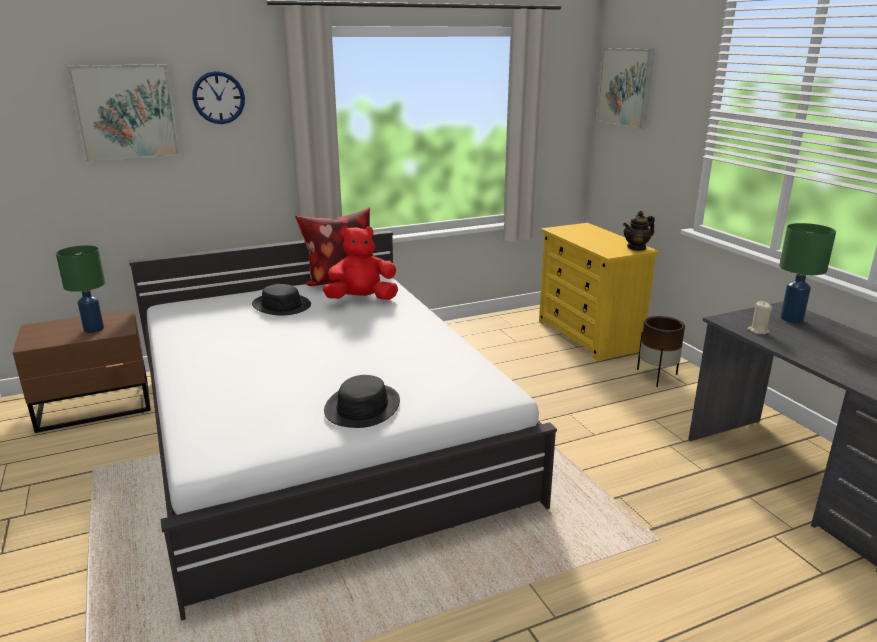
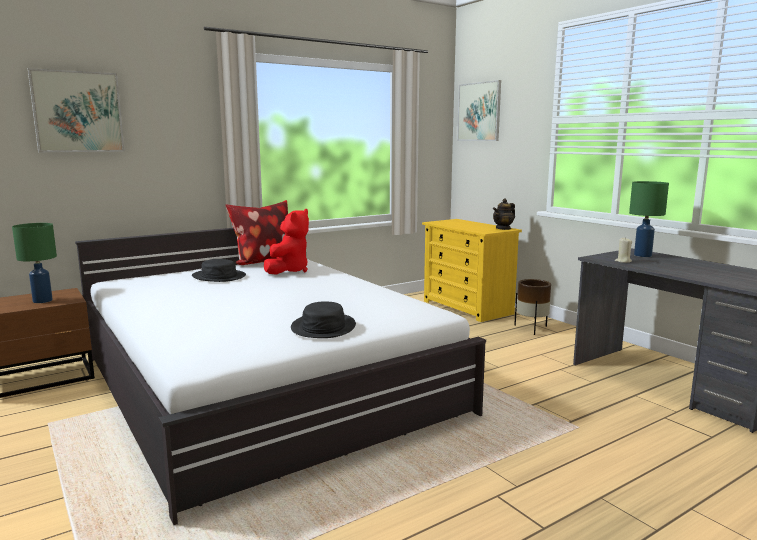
camera: 10 degrees left, 10 degrees down
(218, 97) = (159, 104): wall clock -> none
(362, 299) = (288, 271): red plush toy -> red plush toy turned 135 degrees clockwise

